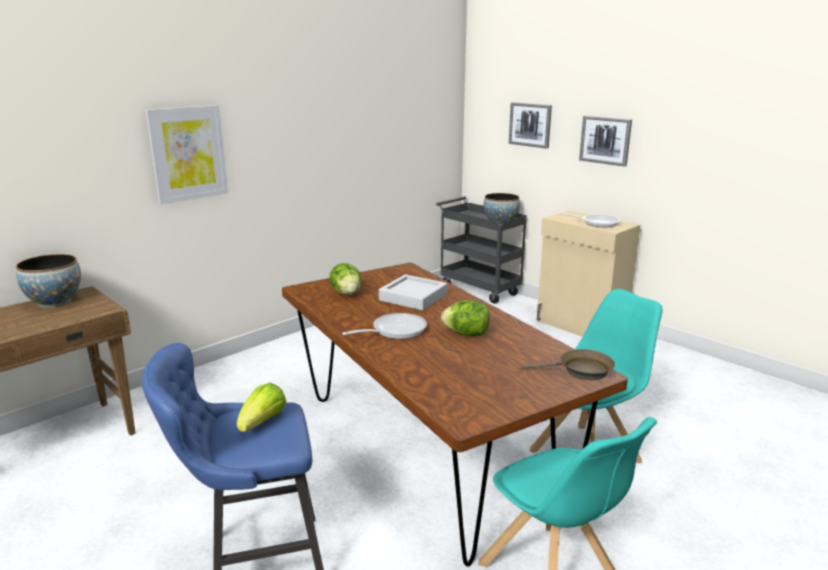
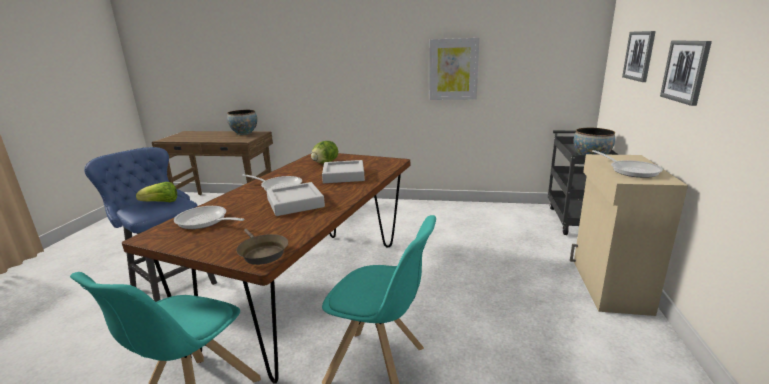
camera: 55 degrees right, 0 degrees up
(188, 153) = (328, 63): picture -> picture (453, 69)
(457, 385) = (205, 221): none -> frying pan
(466, 334) = (295, 203): lettuce -> grey tray

